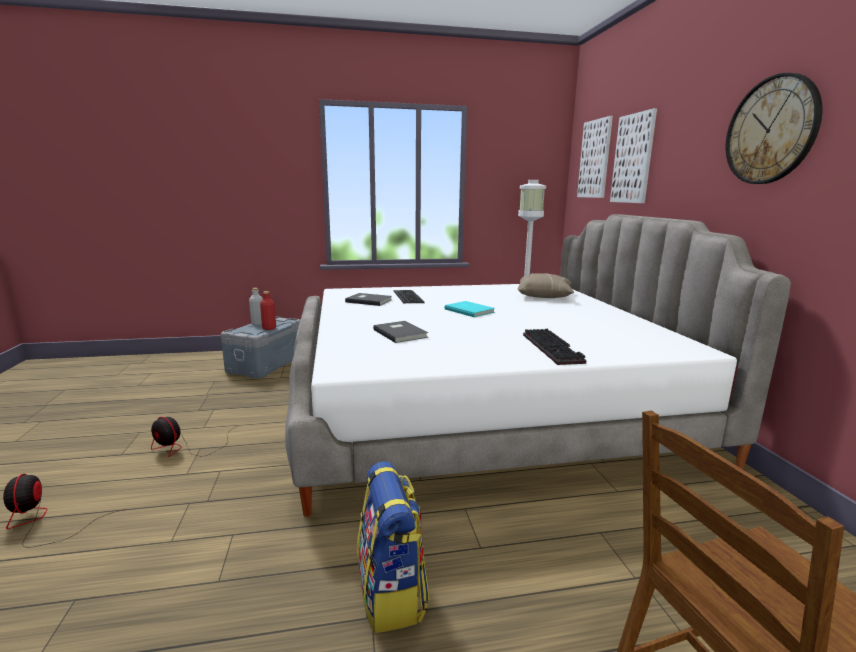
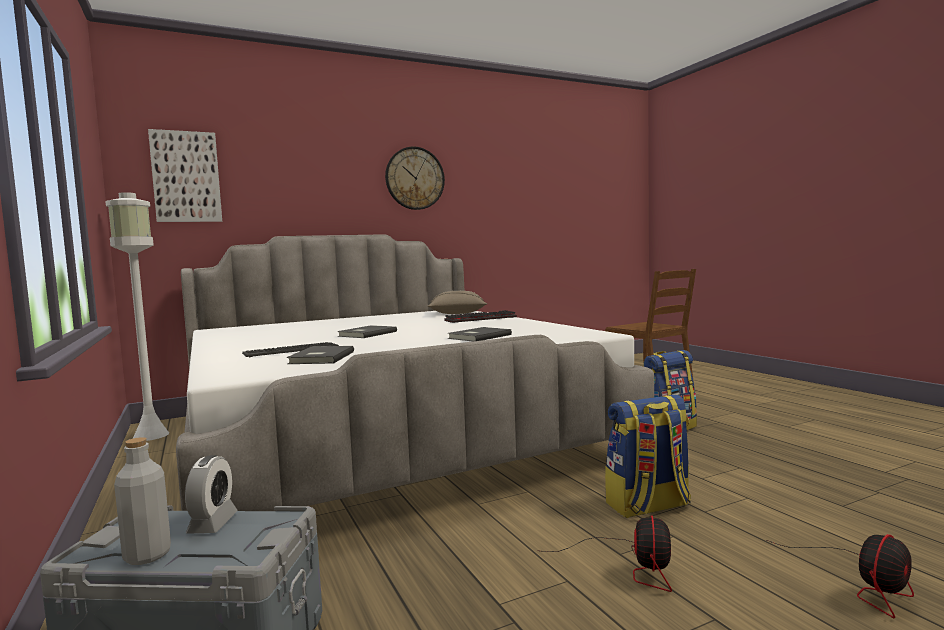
camera: 105 degrees left, 10 degrees down
(229, 480) = (648, 506): none -> backpack
(269, 328) = (212, 523): red bottle -> alarm clock
(469, 310) = (366, 334): turquoise book -> grey book
(544, 296) = (284, 327): beige pillow -> beige pillow (457, 313)
(633, 159) = (269, 183): picture -> none

